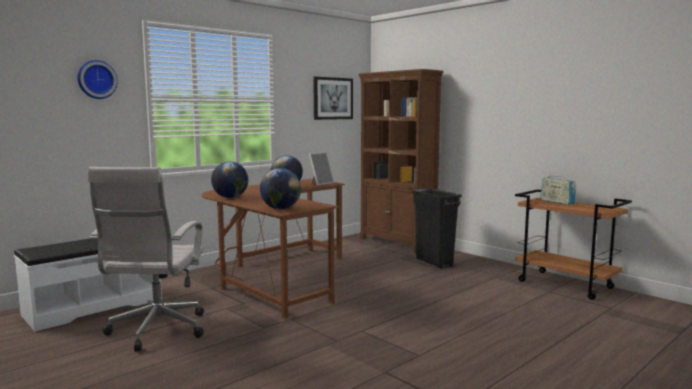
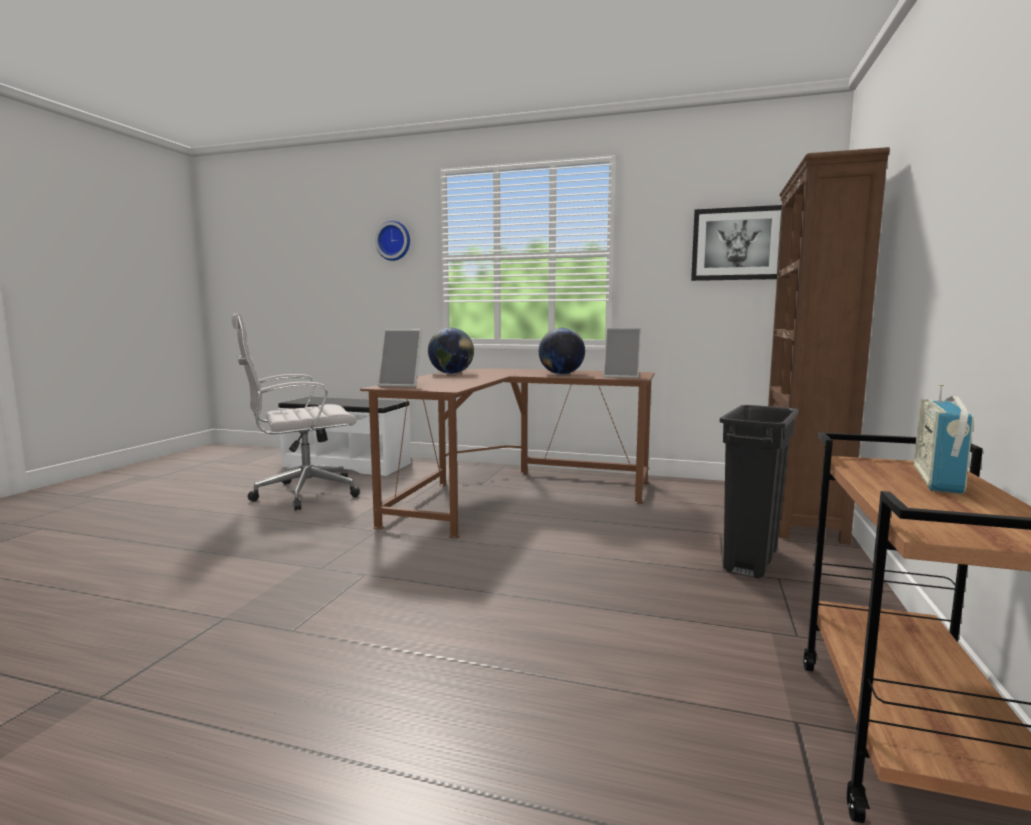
camera: 60 degrees right, 0 degrees up
(280, 209) = (402, 385): globe -> picture frame

